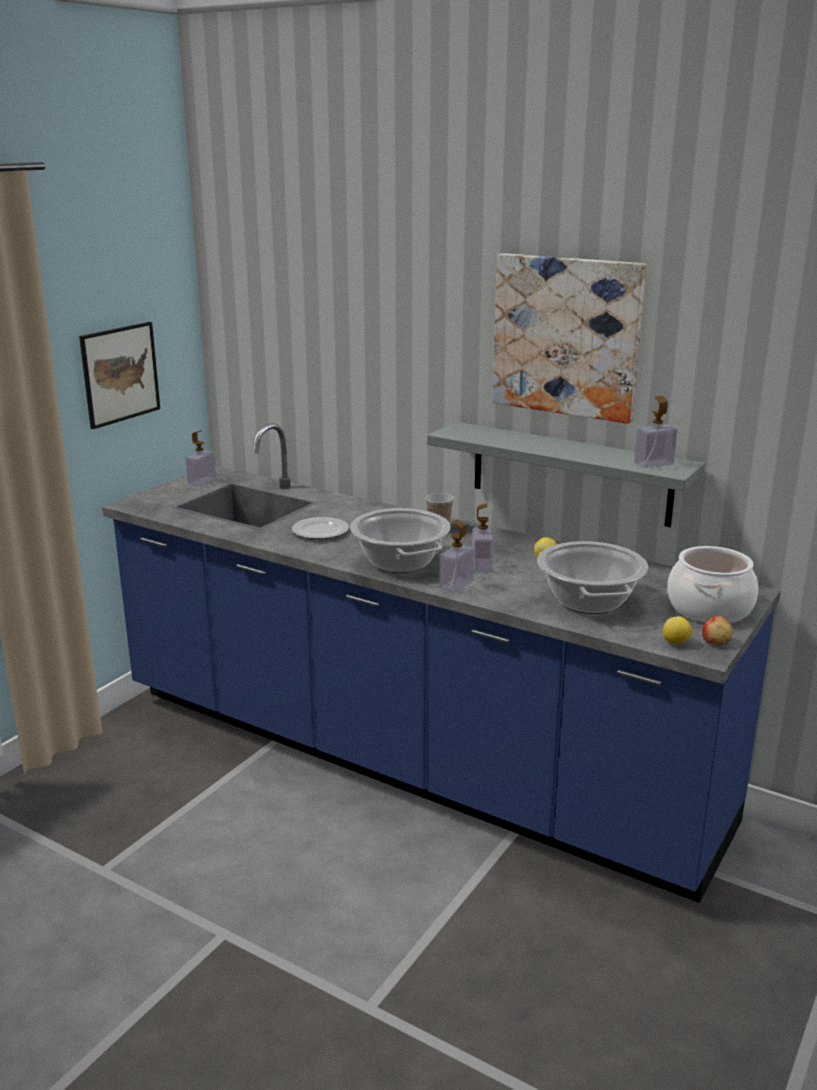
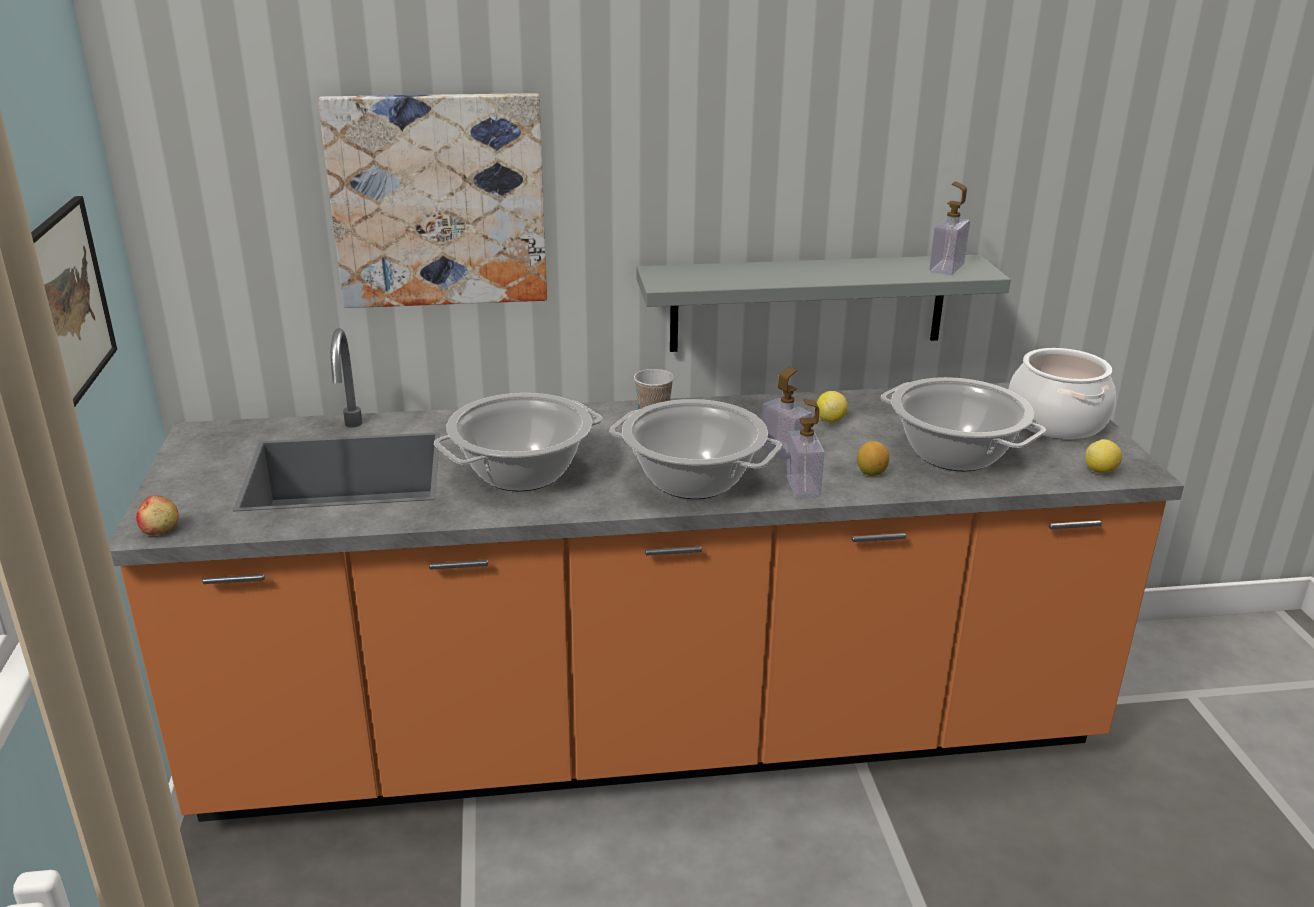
camera: 40 degrees left, 5 degrees up
(202, 481) = (209, 453): soap dispenser -> none
(321, 531) = (522, 473): plate -> cooking pot
(408, 758) = (654, 735): blue counter -> orange counter
(512, 592) = (871, 473): none -> lemon
(567, 336) = (804, 122): picture -> picture (439, 201)
(716, 642) = (1124, 456): apple -> apple (161, 530)

